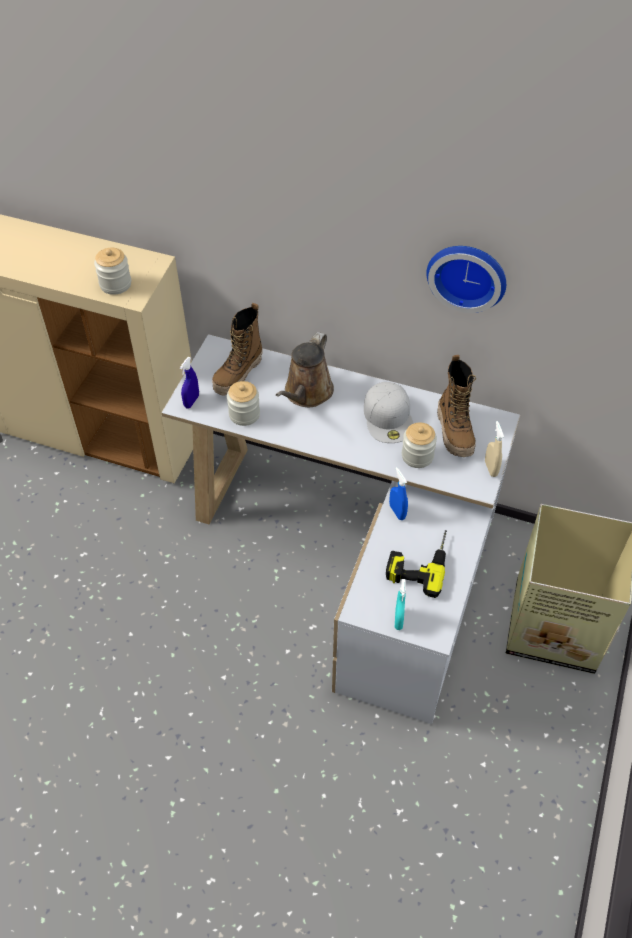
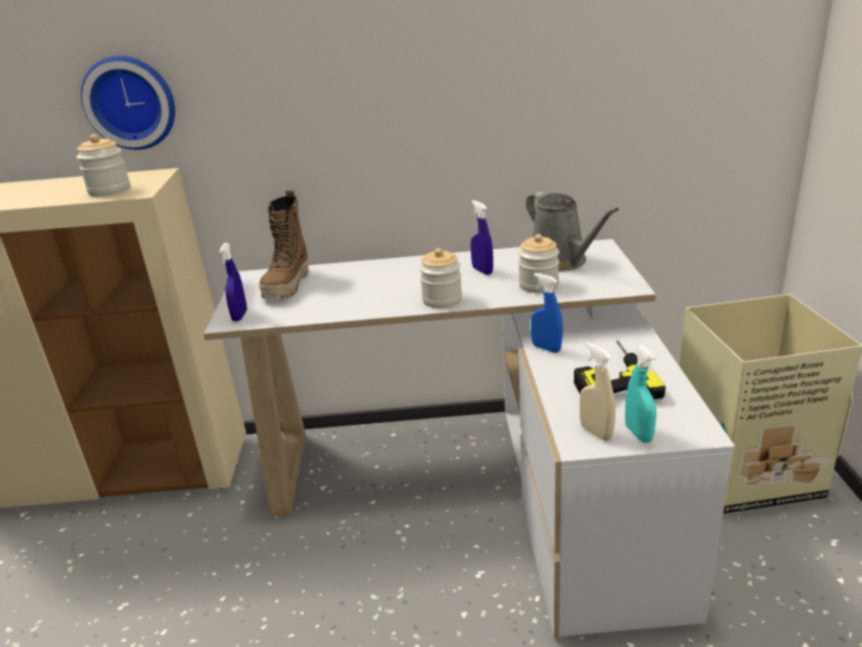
camera: 20 degrees left, 25 degrees down
(244, 414) = (313, 308): jar -> jar (442, 300)
(306, 393) = (377, 279): brown watering can -> none
(389, 417) = (482, 271): white cap -> blue spray bottle
(455, 432) = (561, 262): boot -> grey watering can
(467, 274) = (525, 64): wall clock -> wall clock (131, 102)
(491, 468) = (624, 273): beige spray bottle -> beige spray bottle (596, 432)

